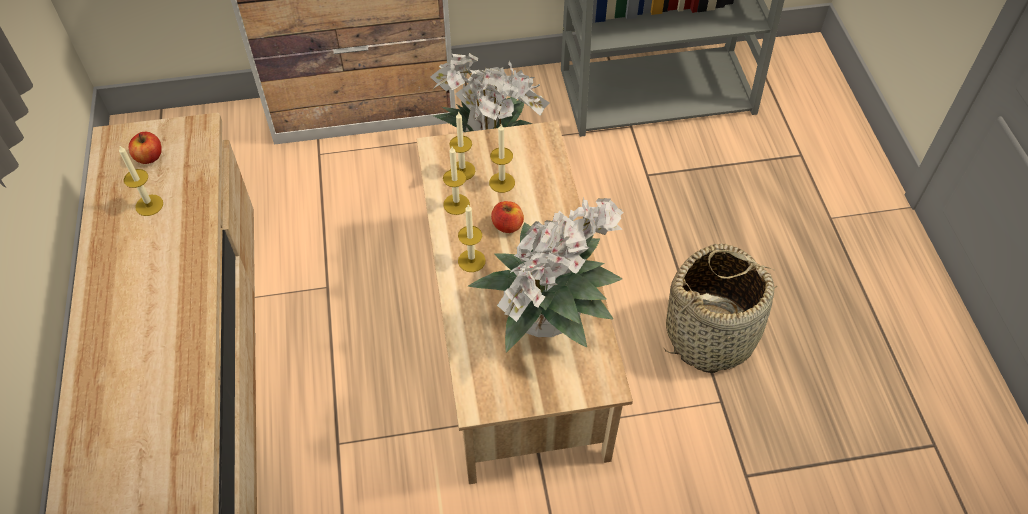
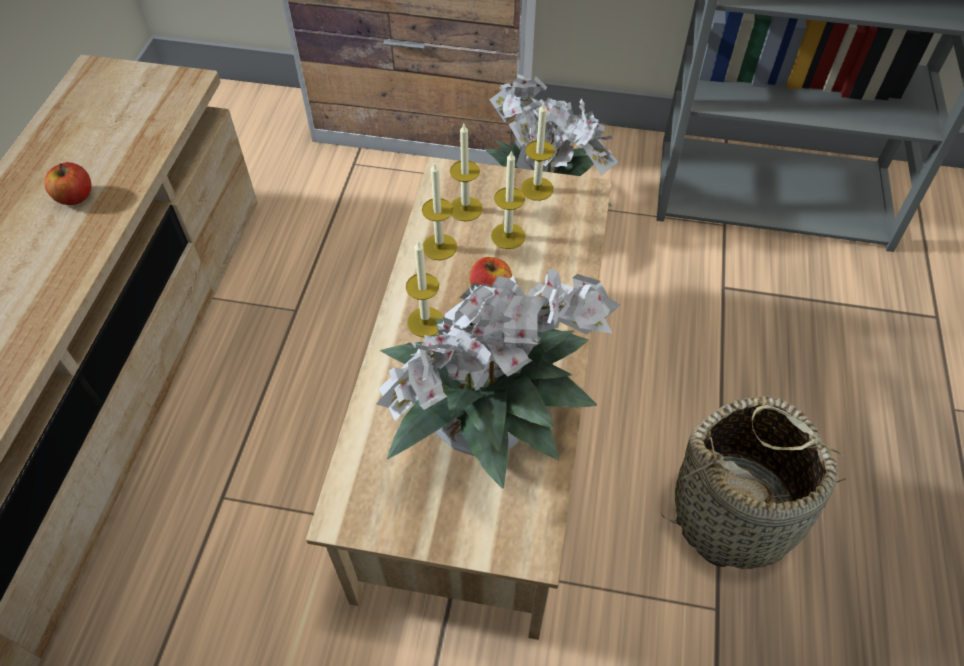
camera: 20 degrees right, 0 degrees up
(149, 157) = (118, 99): apple -> apple (75, 197)
(149, 205) = (87, 150): candle -> candle (537, 188)

